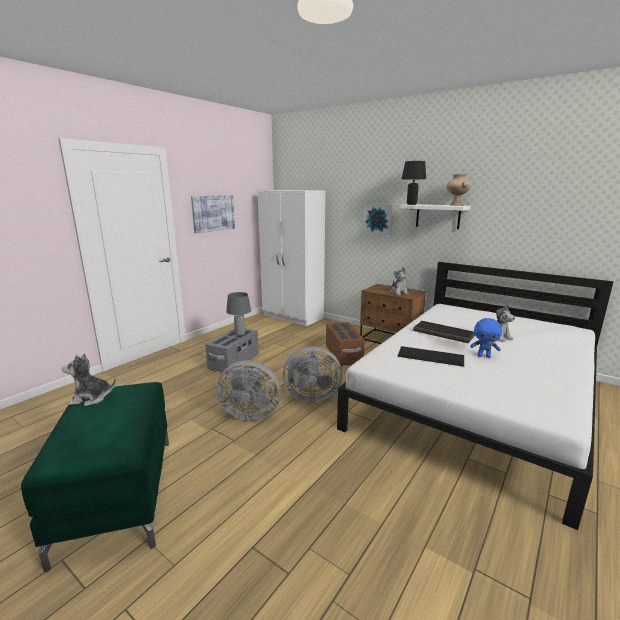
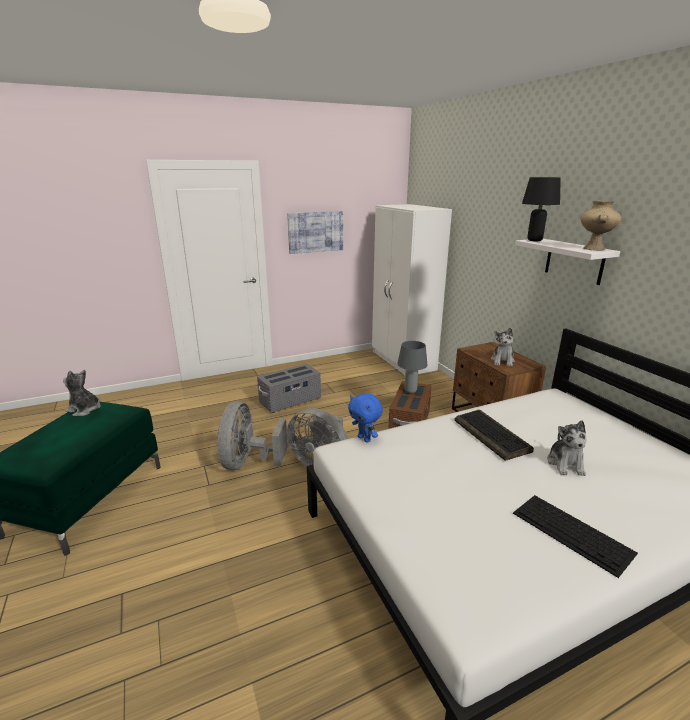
camera: 30 degrees right, 5 degrees up
(240, 334) = (299, 372): grey table lamp -> grey table lamp (410, 391)
(250, 413) = (248, 462): grey fan -> grey fan turned 60 degrees clockwise
(378, 219) = (504, 254): picture -> none
(431, 356) = (426, 463): keyboard -> keyboard (573, 532)
(484, 356) = (500, 487): blue plush toy -> blue plush toy (365, 439)

